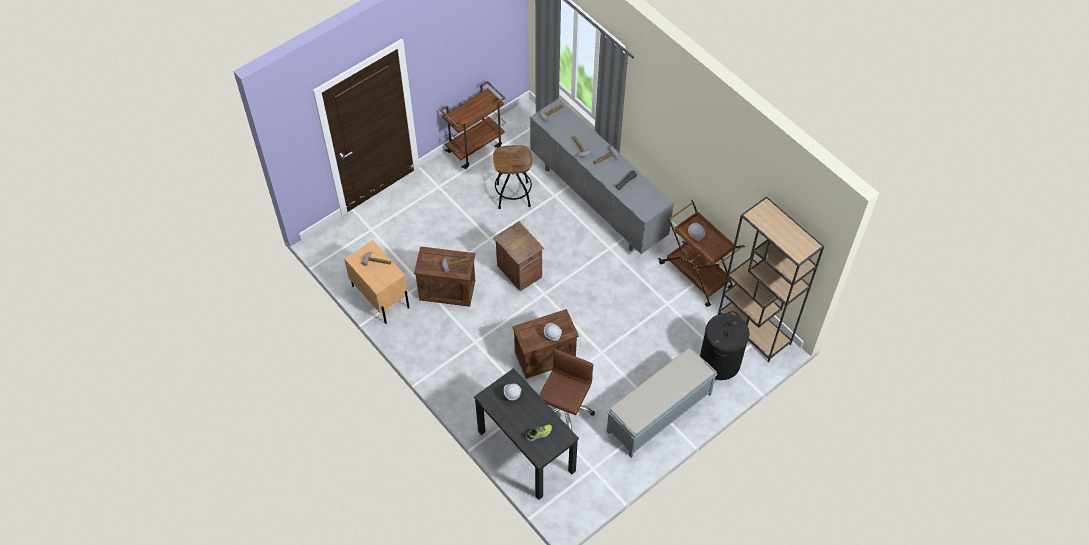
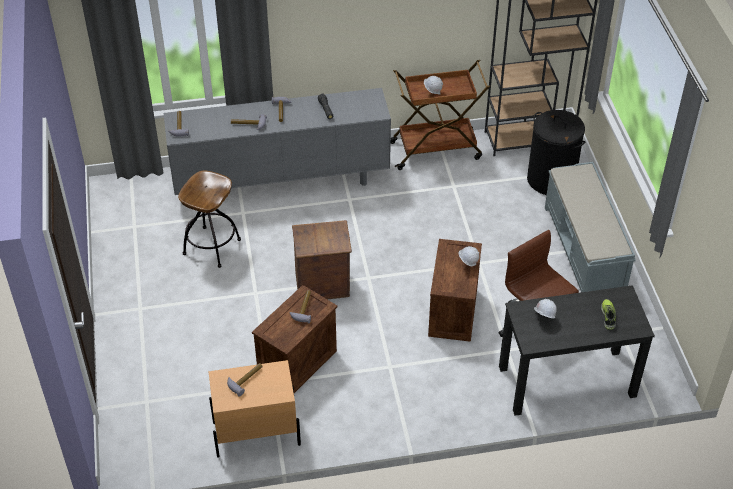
camera: 60 degrees left, 10 degrees down
(476, 148) = (115, 251): brown cart -> none

